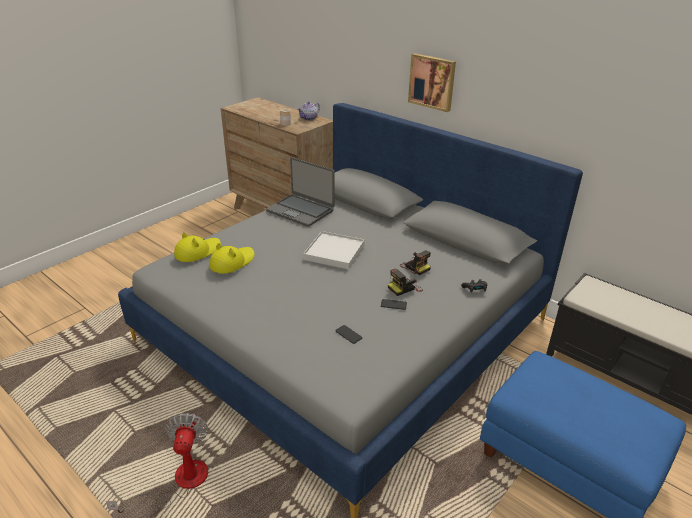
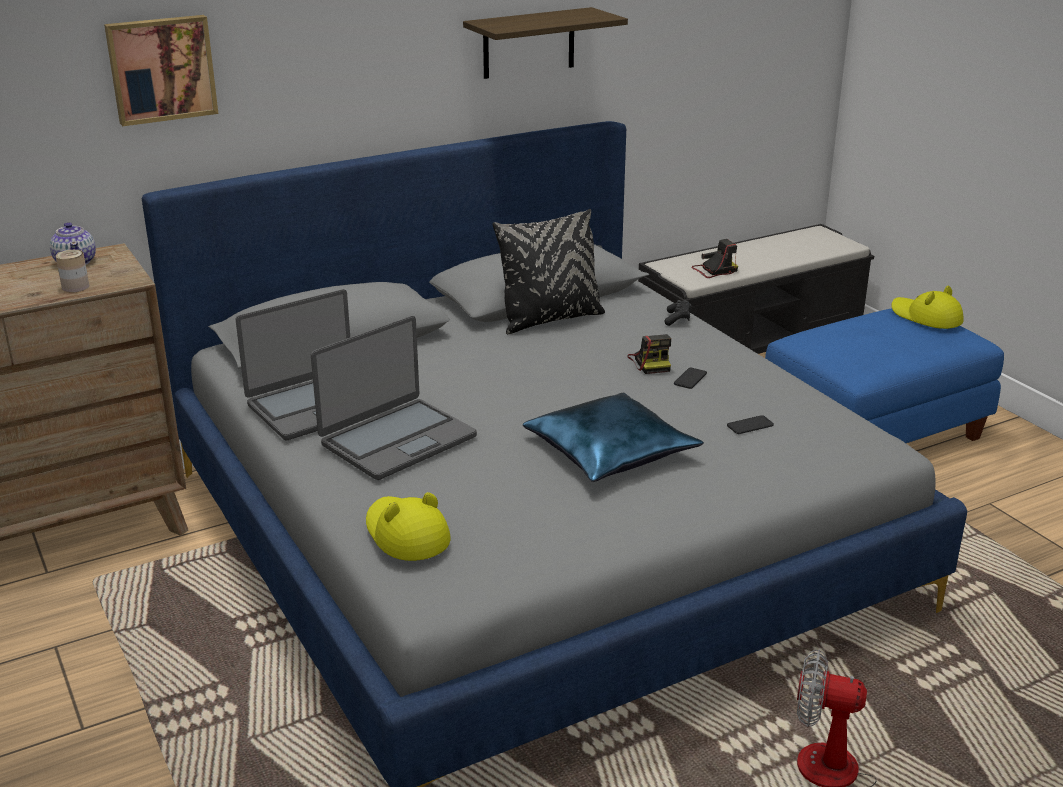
camera: 70 degrees left, 5 degrees down
(232, 262) = (480, 496): yellow hat -> yellow hat (926, 317)
(277, 234) = (397, 440): none -> laptop
(295, 292) = (610, 452): none -> blue pillow
(334, 252) = (511, 396): white tray -> none
(415, 266) = (595, 344): camera -> camera (714, 270)
(432, 82) = (347, 77): picture -> picture (161, 69)
(435, 248) = (550, 319): none -> black pillow
(537, 98) = (529, 43): none -> shelf

